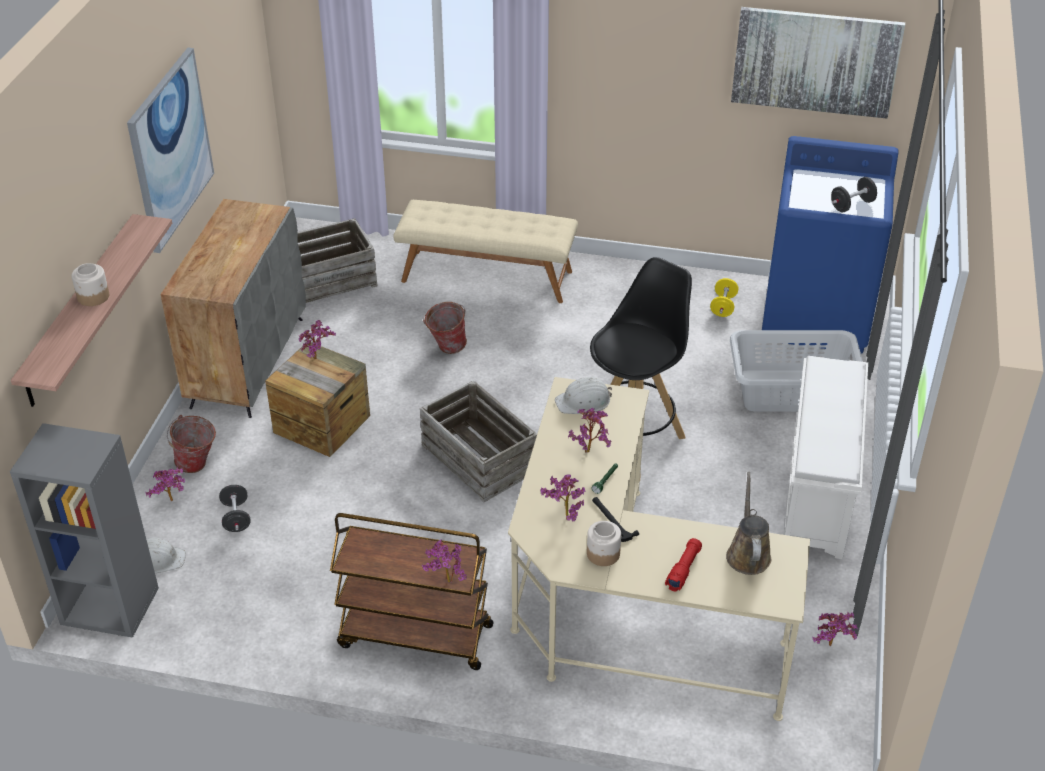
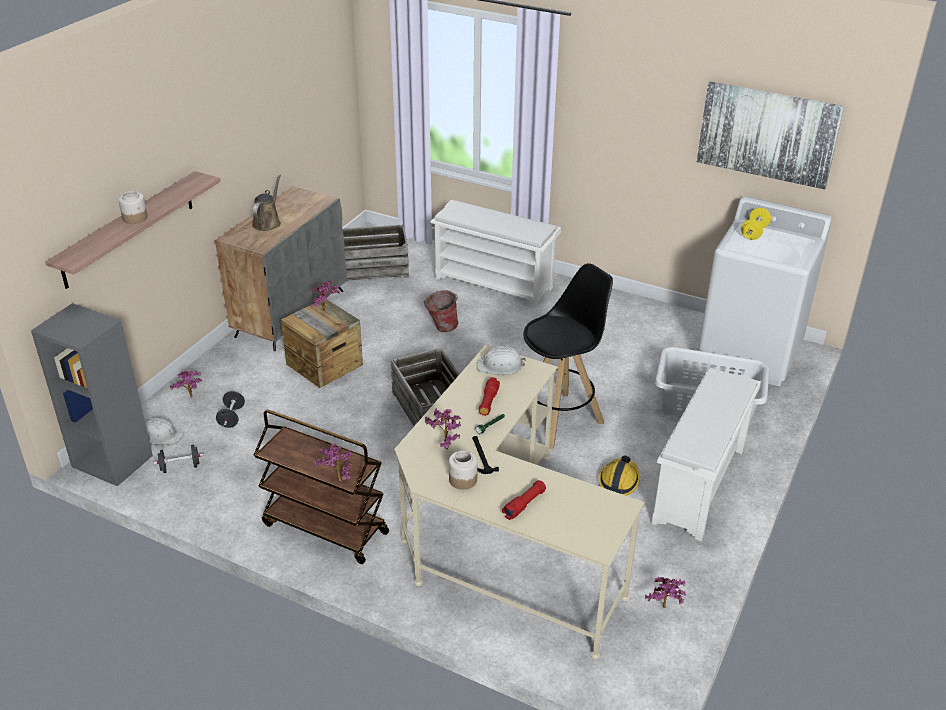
camera: 15 degrees right, 5 degrees down
(170, 149) = (242, 133): picture -> none
(197, 466) = (221, 377): bucket -> none
(487, 275) = (495, 283): beige bench -> white shoe rack
(590, 450) = (488, 402): potted plant -> red flashlight
(723, 306) = (674, 333): yellow dumbbell -> yellow dumbbell (754, 233)
(728, 505) = (619, 481): none -> hard hat
(748, 553) = (584, 503): brown watering can -> brown watering can (268, 222)
(816, 316) = (750, 353): blue washing machine -> white washing machine
(852, 205) = (778, 254): black dumbbell -> black dumbbell (180, 467)

